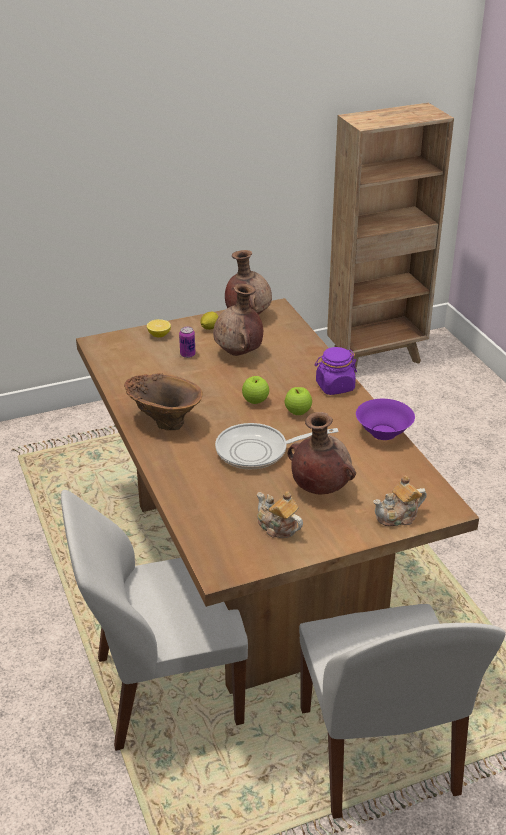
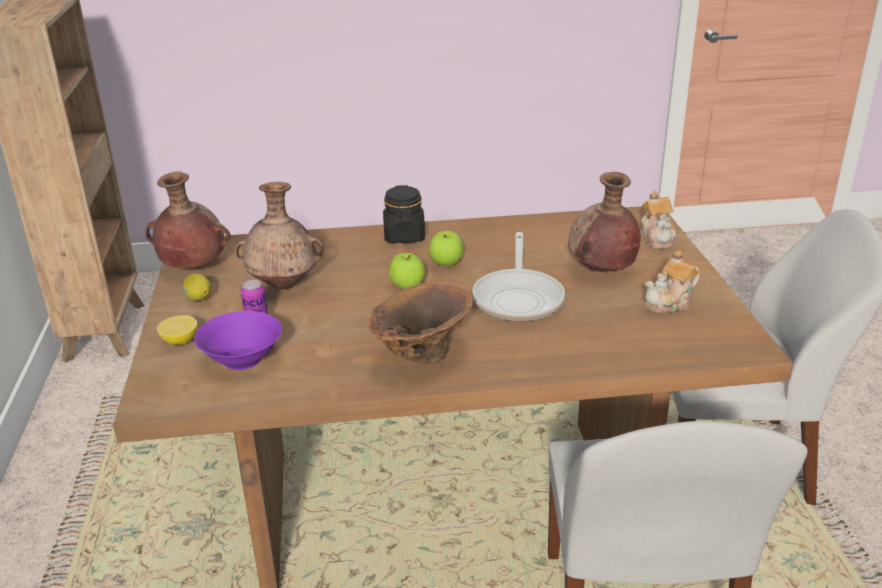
camera: 75 degrees left, 5 degrees down
(334, 386) = (404, 236): purple jar -> black jar
(383, 433) = (509, 224): purple bowl -> purple bowl (243, 359)

